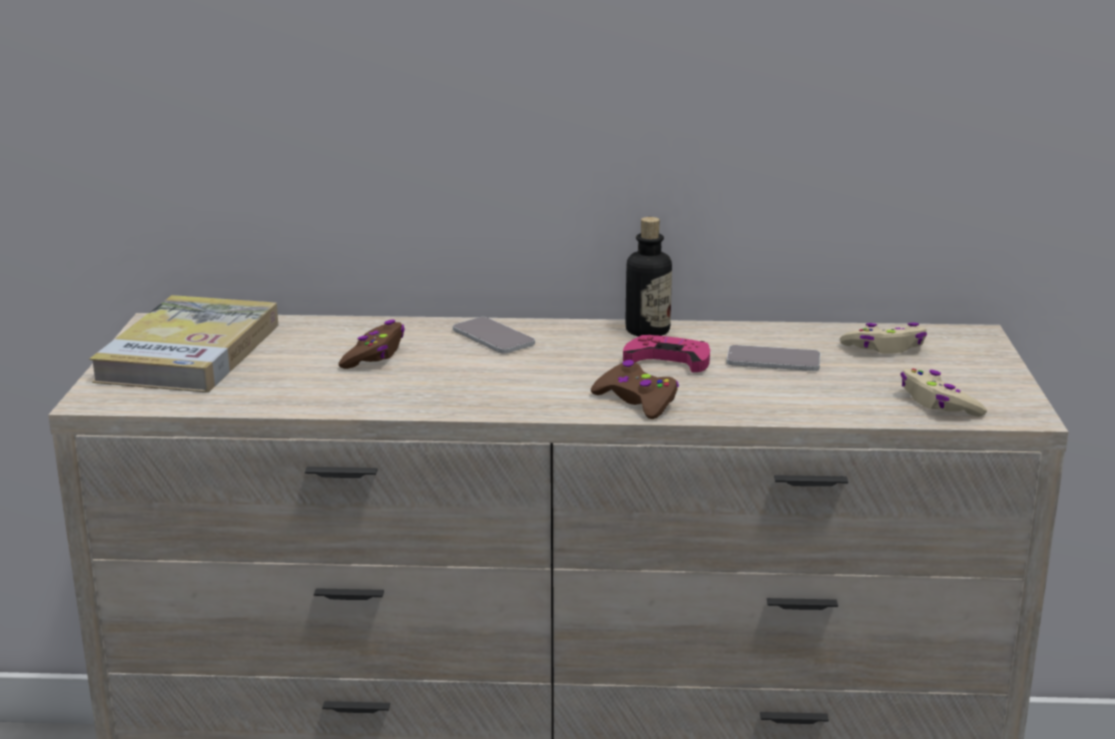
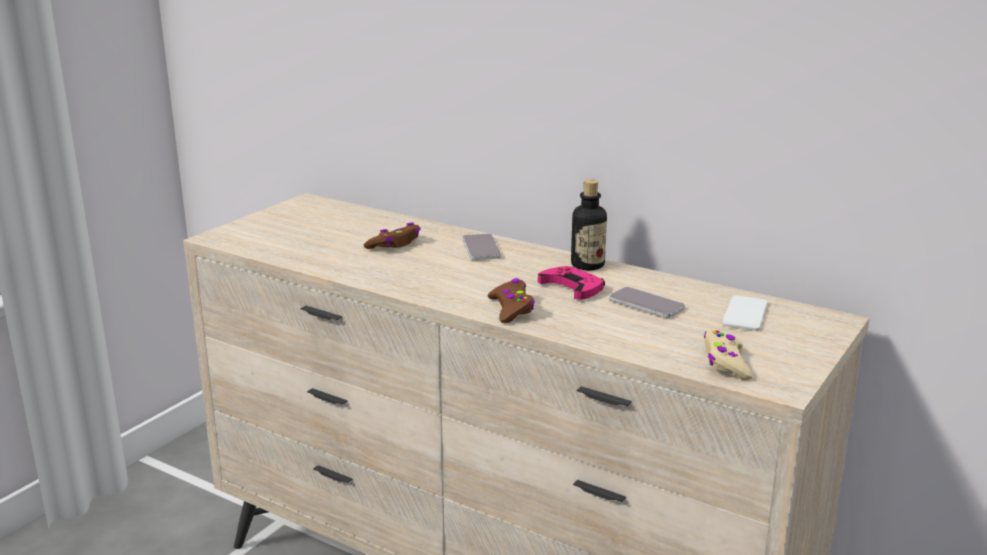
camera: 30 degrees right, 0 degrees up
(190, 352) = (299, 221): book -> none
(885, 348) = (745, 314): beige game controller -> phone

